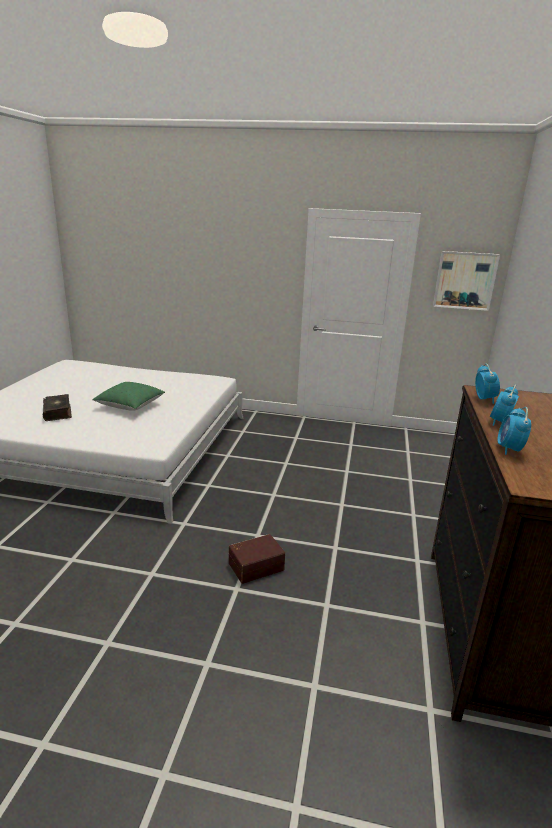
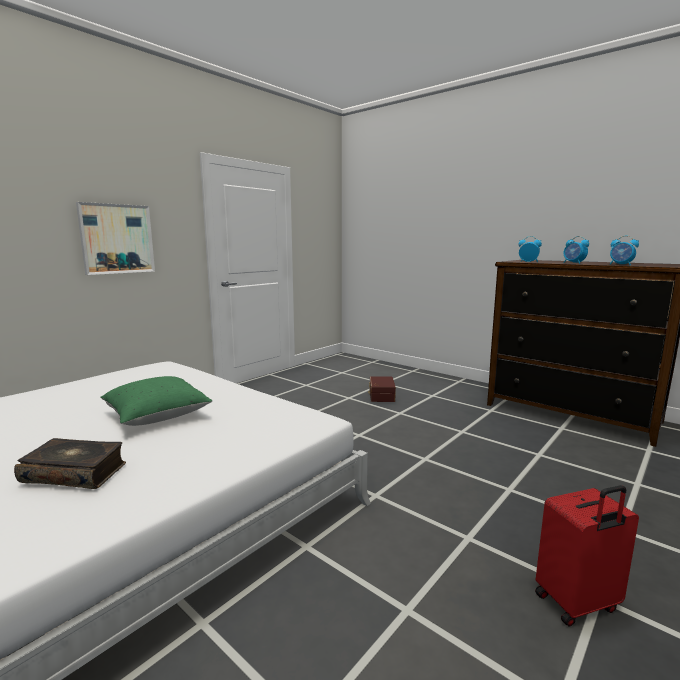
camera: 60 degrees left, 10 degrees down
(97, 632) = (577, 604): none -> red suitcase
(255, 565) = (475, 471): brown storage box -> brown storage box (380, 396)
(465, 280) = (322, 225): picture -> picture (117, 239)

